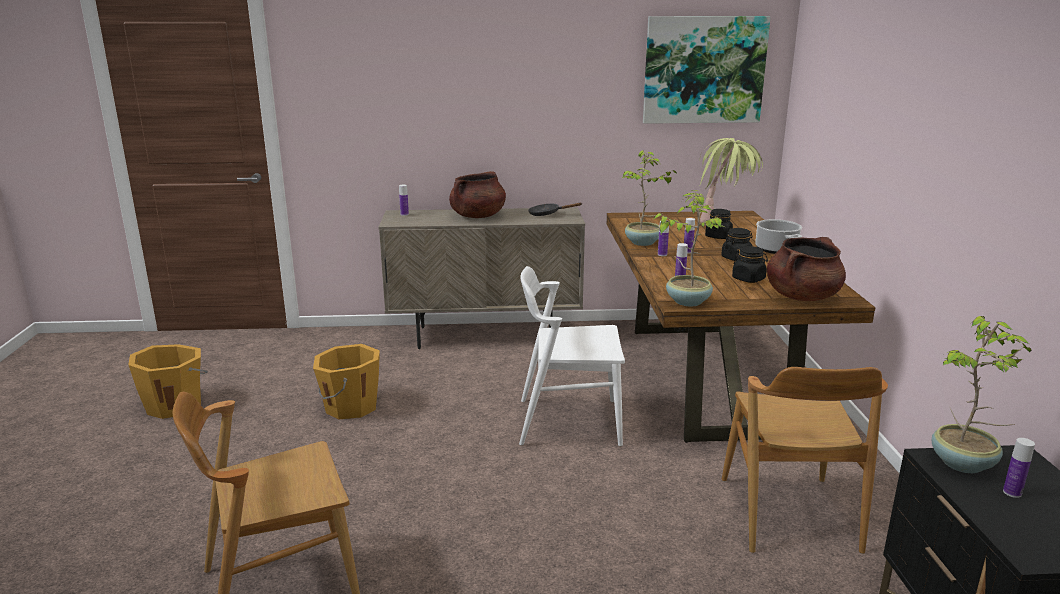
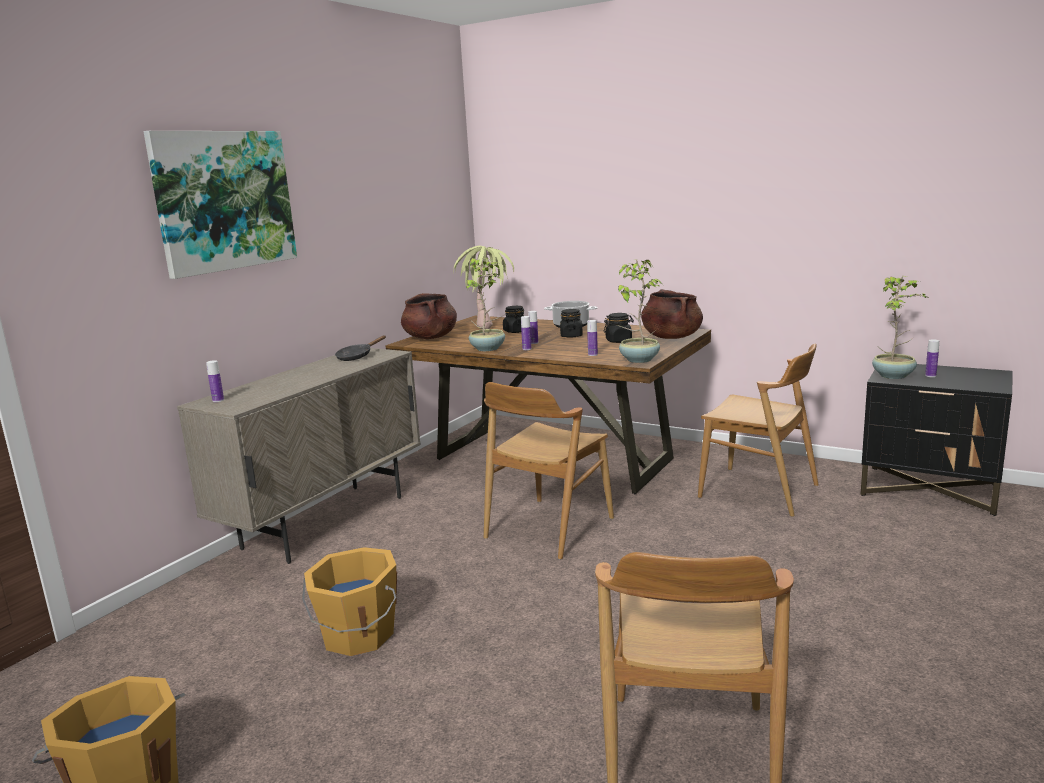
camera: 55 degrees left, 5 degrees down
(477, 216) = (302, 377): brown cooking pot -> brown cooking pot (430, 337)
(568, 421) = (548, 528): white chair -> brown chair
(704, 70) = (423, 189): picture -> picture (224, 201)

